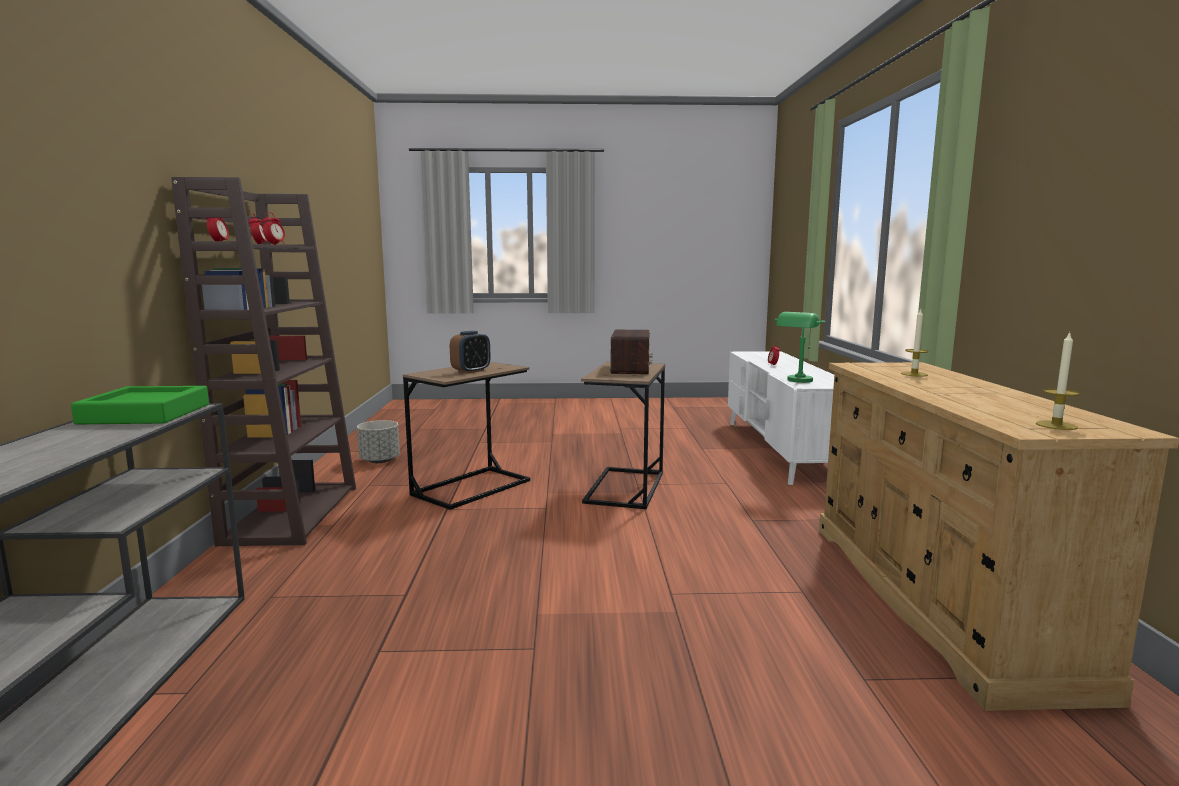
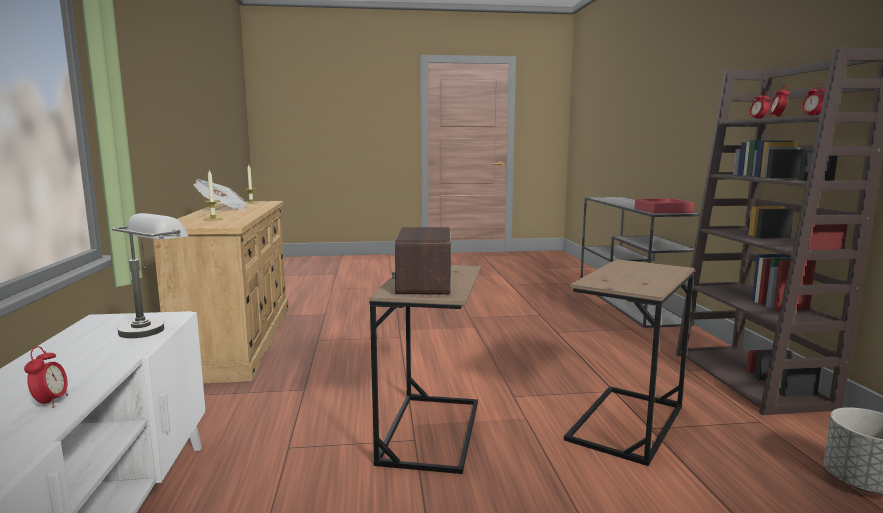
camera: 175 degrees right, 0 degrees up
(145, 414) = (663, 210): green tray -> red tray
(471, 371) = (627, 273): alarm clock -> none
(797, 381) = (155, 327): green table lamp -> grey table lamp
(1013, 400) = (223, 208): none -> newspaper

